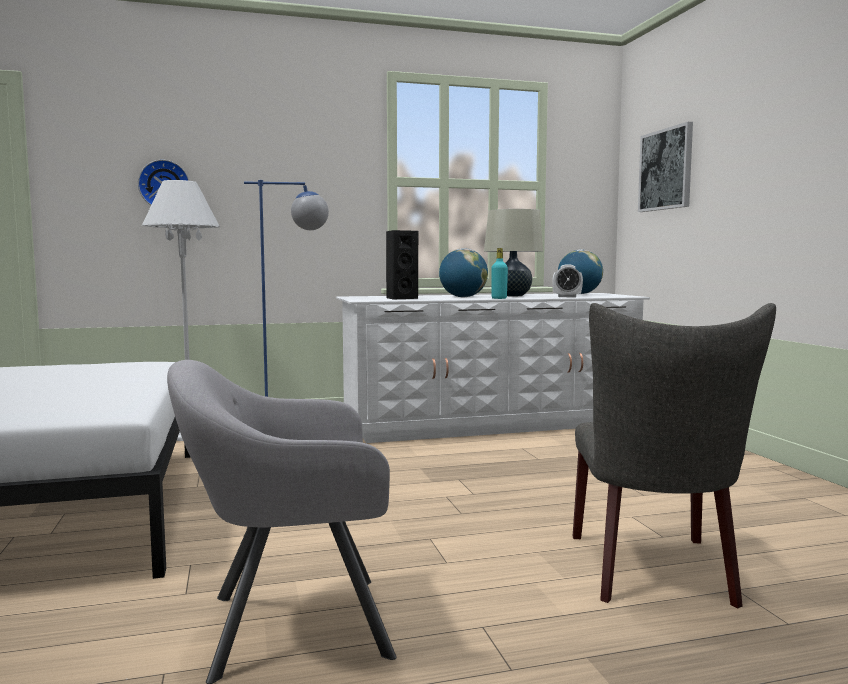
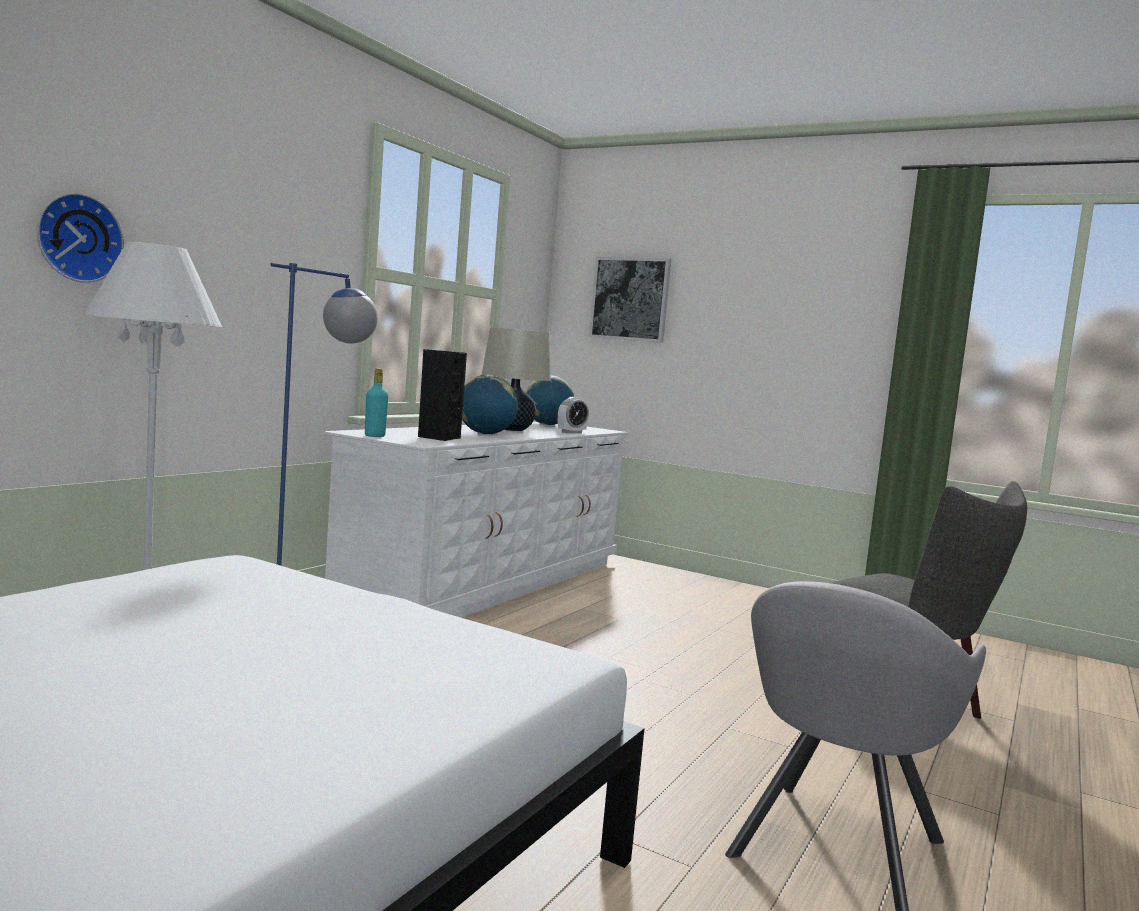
camera: 45 degrees left, 0 degrees up
(499, 298) = (533, 437): turquoise bottle -> turquoise bottle (374, 436)

